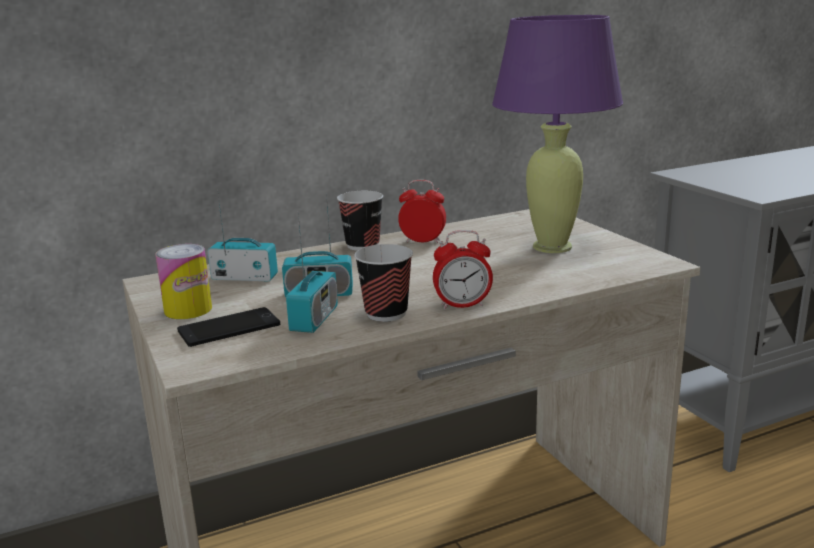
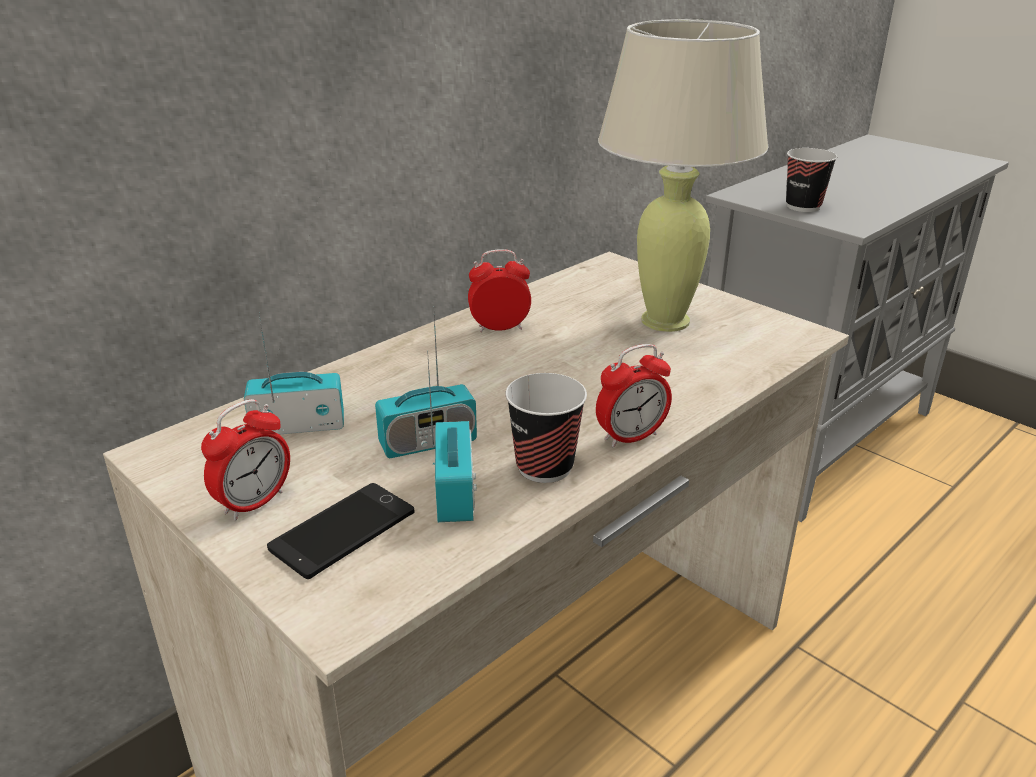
camera: 20 degrees left, 10 degrees up
(188, 310) = (254, 503): can -> alarm clock
(362, 245) = (425, 344): cup -> cup (803, 206)
(552, 246) = (665, 320): purple table lamp -> beige table lamp

